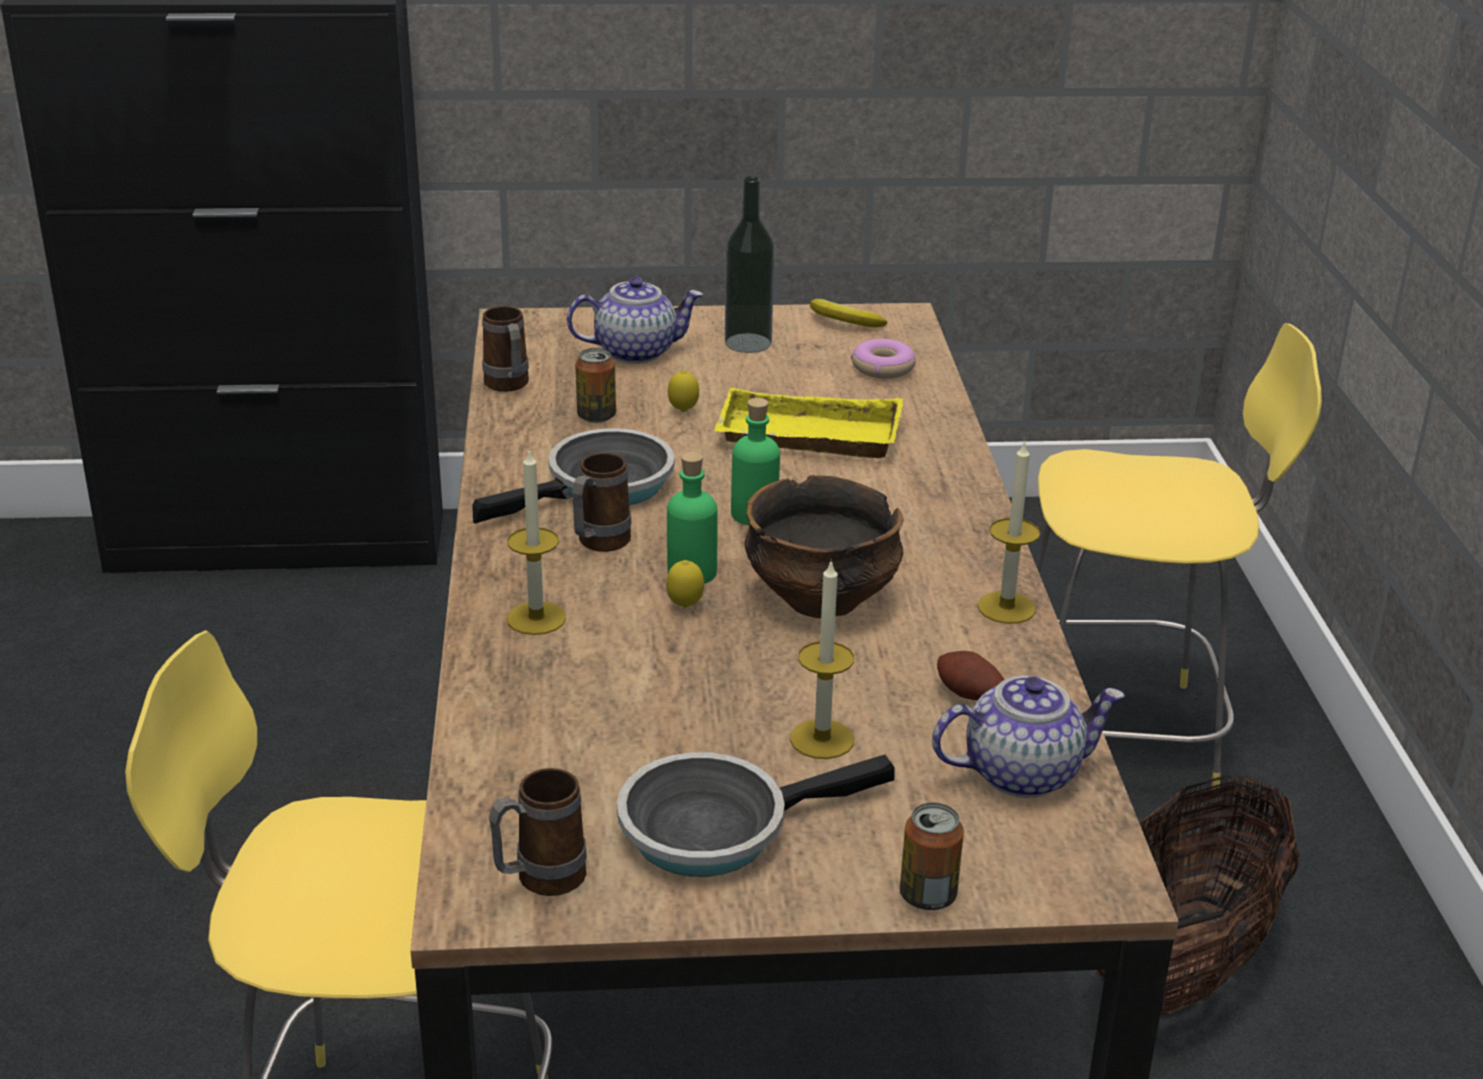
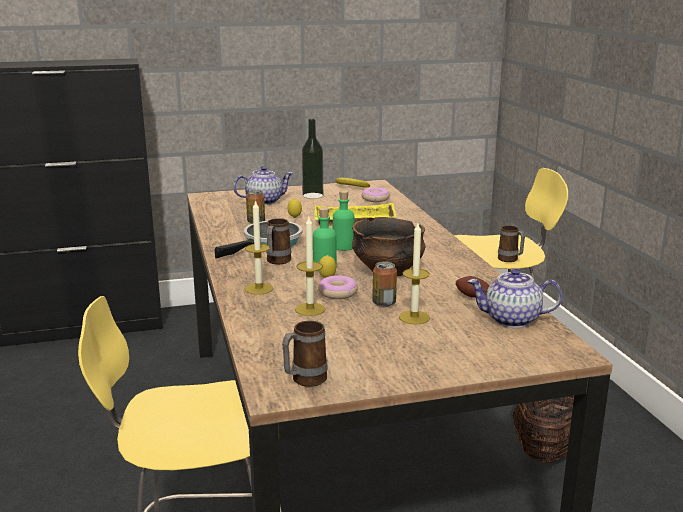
camera: 10 degrees left, 10 degrees down
(508, 387) = (211, 216): mug -> mug (510, 260)
(692, 650) = (338, 293): none -> donut
(716, 828) = (381, 353): frying pan -> none
(928, 896) = (494, 367): can -> can (384, 303)
(1006, 607) = (471, 267): candle -> candle (310, 309)
(1022, 772) = (511, 320): teapot -> teapot turned 150 degrees counterclockwise

